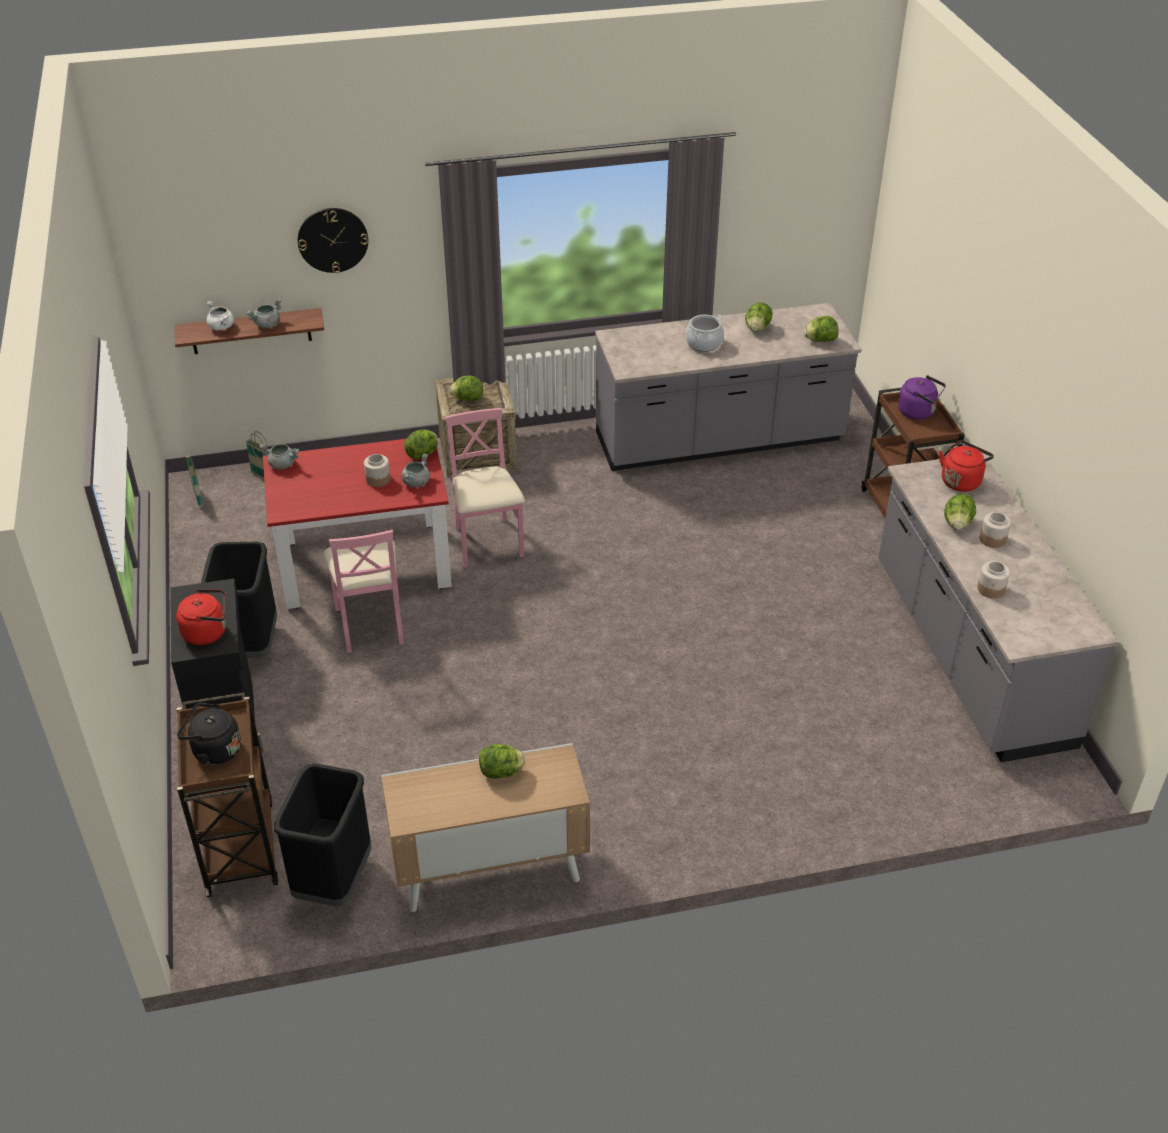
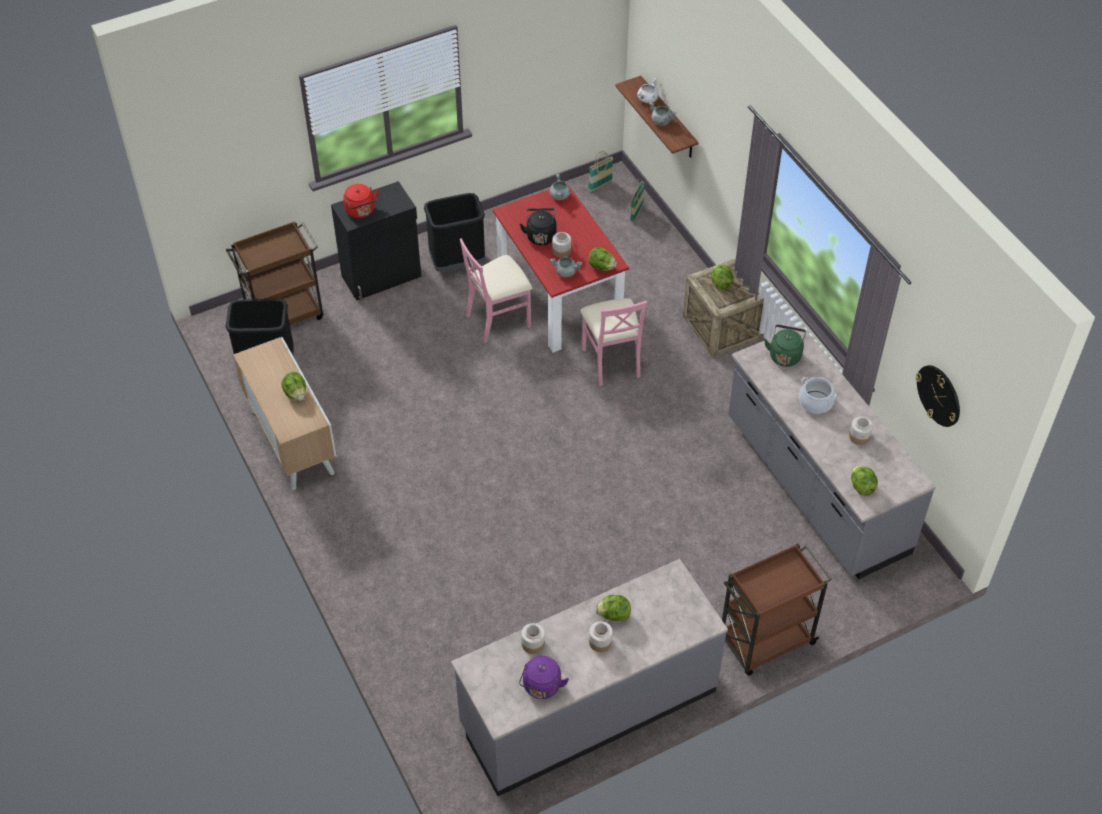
camera: 75 degrees right, 10 degrees up
(213, 750) = (269, 250): black kettle -> black kettle (540, 235)
(333, 240) = (712, 105): wall clock -> wall clock (939, 395)
(487, 543) = (611, 361): pink chair -> pink chair turned 105 degrees clockwise
(632, 348) = (785, 355): none -> green kettle
(757, 328) = (859, 437): lettuce -> jar
(918, 412) = (788, 580): purple kettle -> purple kettle (541, 688)
(961, 481) = (677, 614): red kettle -> none

